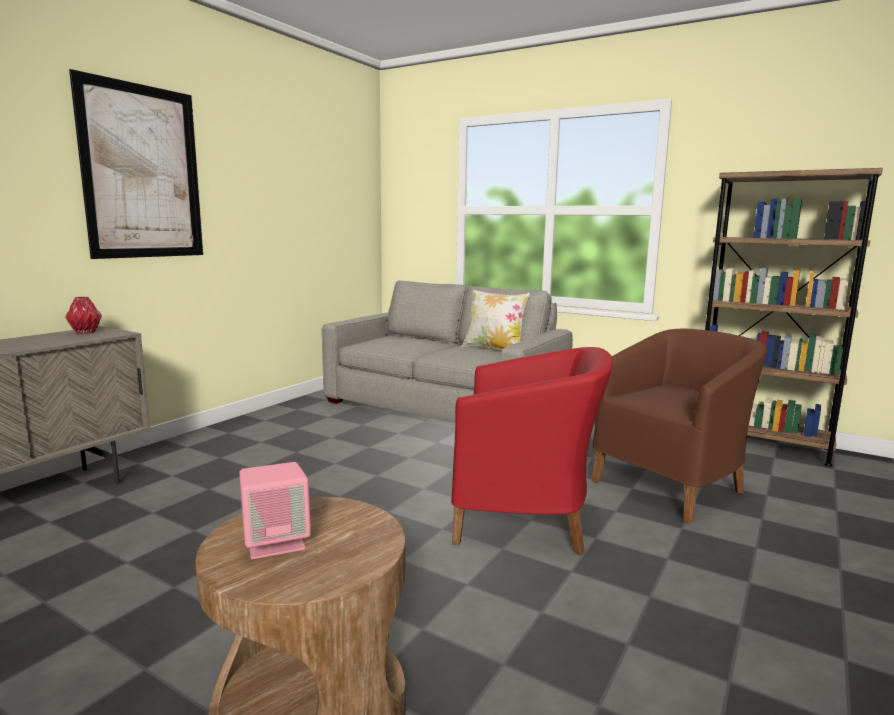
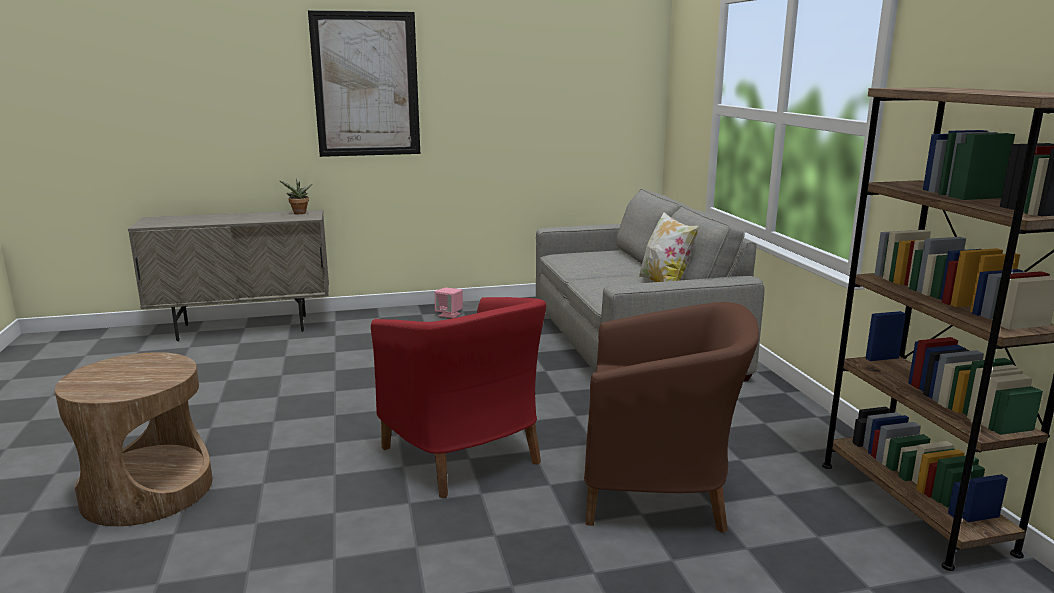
camera: 45 degrees right, 5 degrees up
(86, 332) = (299, 213): red vase -> potted plant
(276, 542) = (119, 371): pink speaker -> pink speaker (449, 315)

